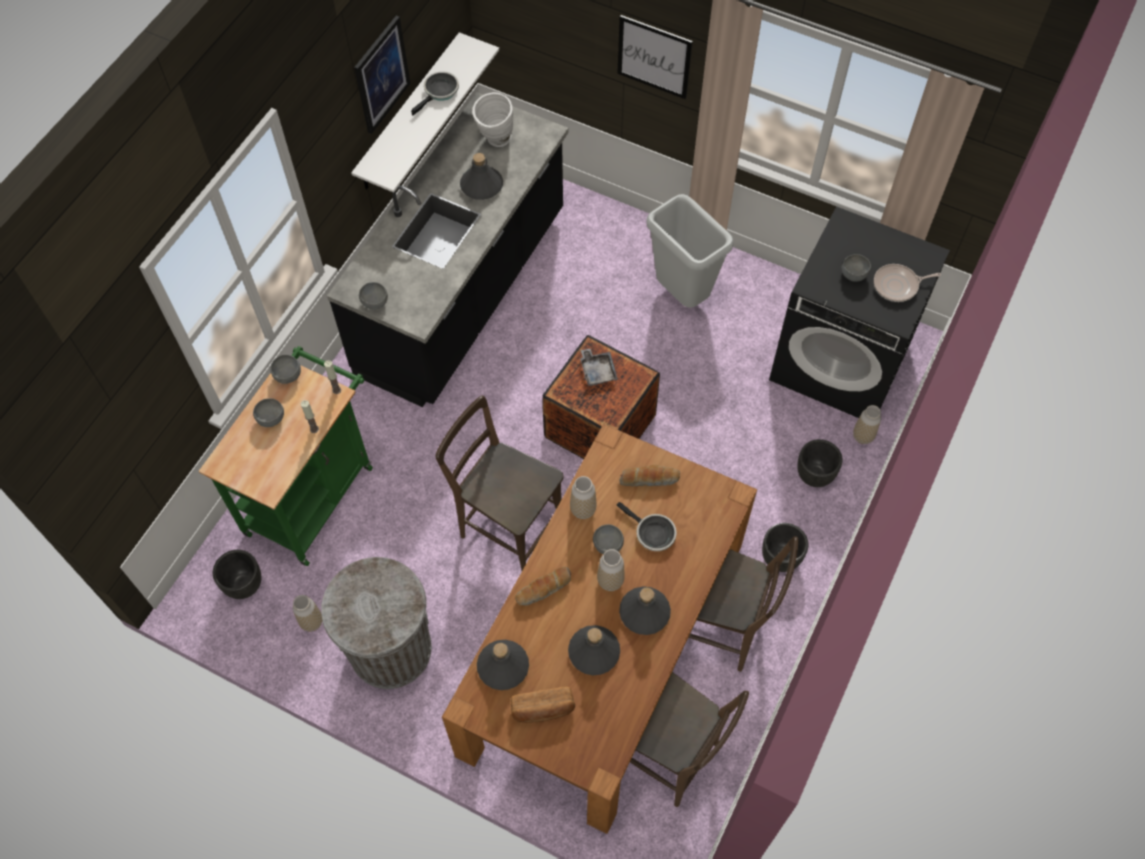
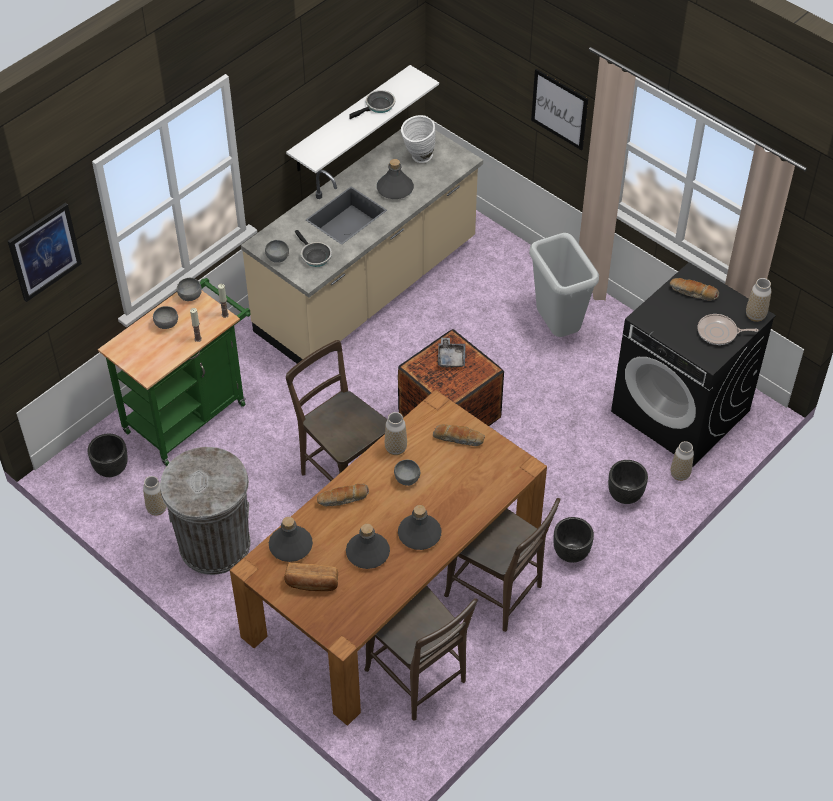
camera: 15 degrees right, 10 degrees down
(381, 75) = (328, 78): picture -> picture (44, 251)
(464, 294) = (367, 288): black counter -> beige counter
(610, 581) = (399, 505): vase -> vase (755, 316)
(652, 533) = (447, 478): frying pan -> frying pan (314, 256)
(853, 274) = (683, 316): grey bowl -> none
(854, 243) = (693, 293): none -> bread

